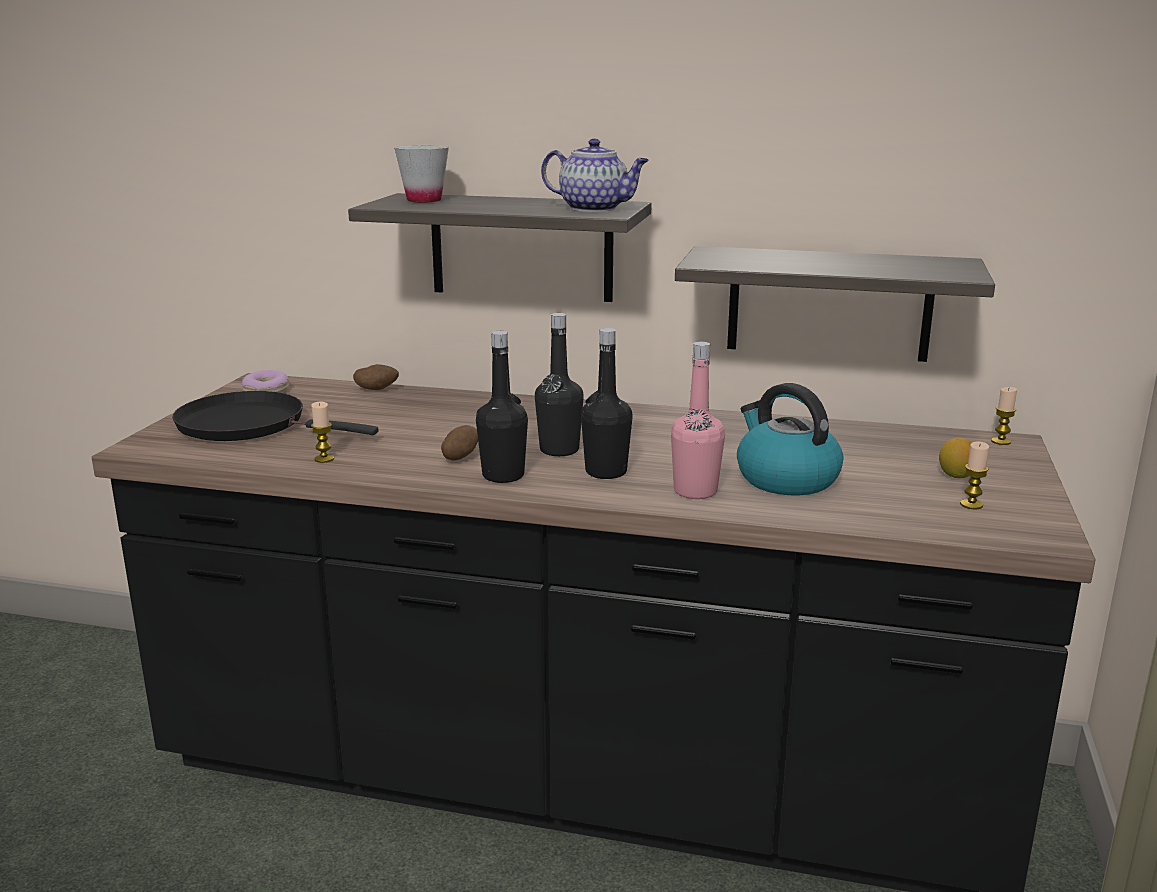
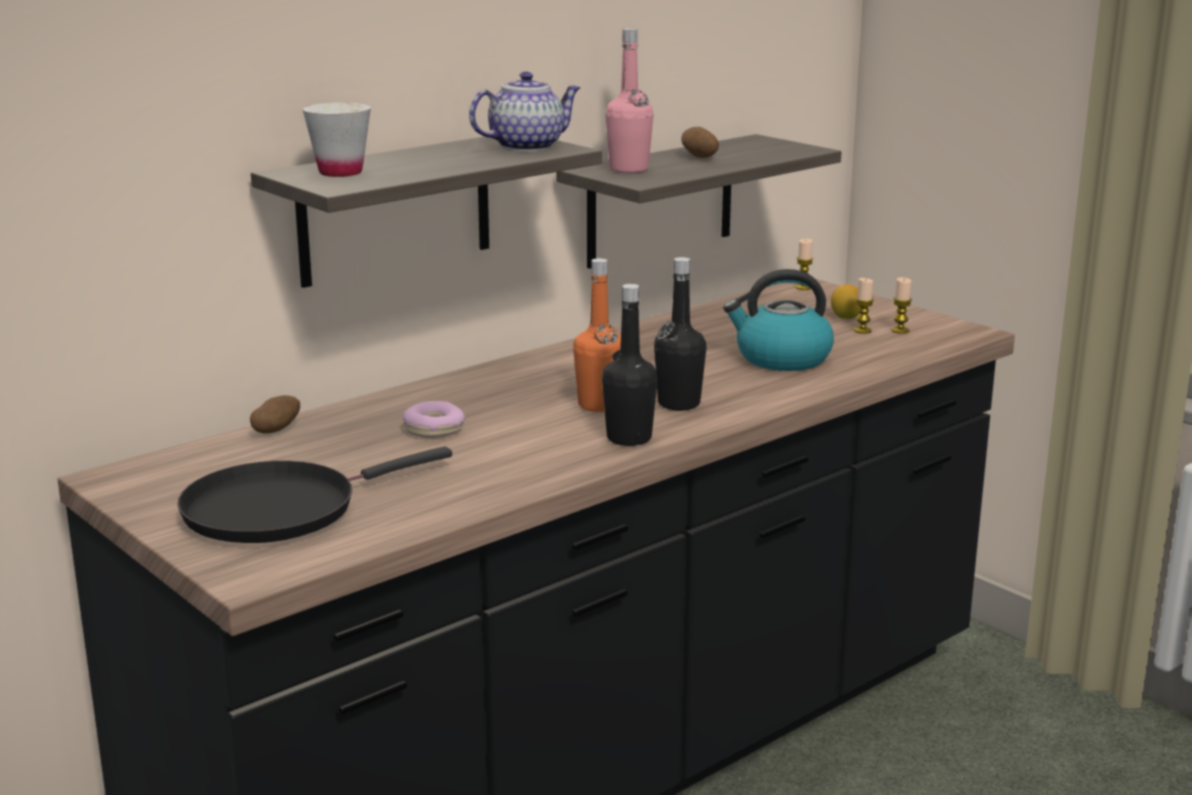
camera: 55 degrees left, 0 degrees up
(266, 391) = (163, 480): donut -> donut (434, 430)
(324, 459) = (460, 495): candle -> candle (862, 330)
(460, 458) = (555, 443): potato -> potato (699, 157)
(559, 450) = (599, 405): black bottle -> orange bottle
(695, 491) = (765, 389): pink bottle -> pink bottle (629, 169)

